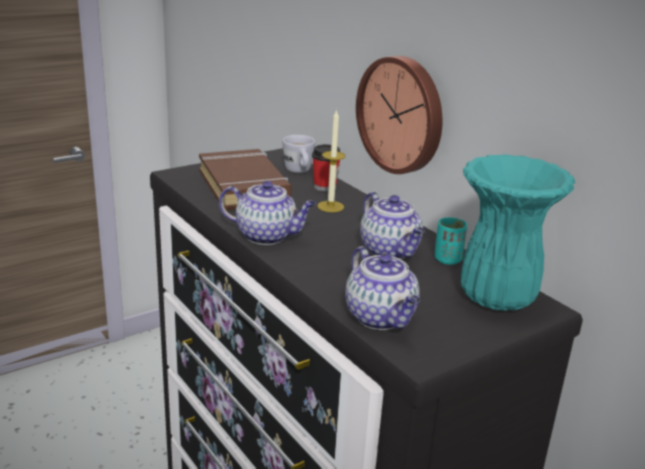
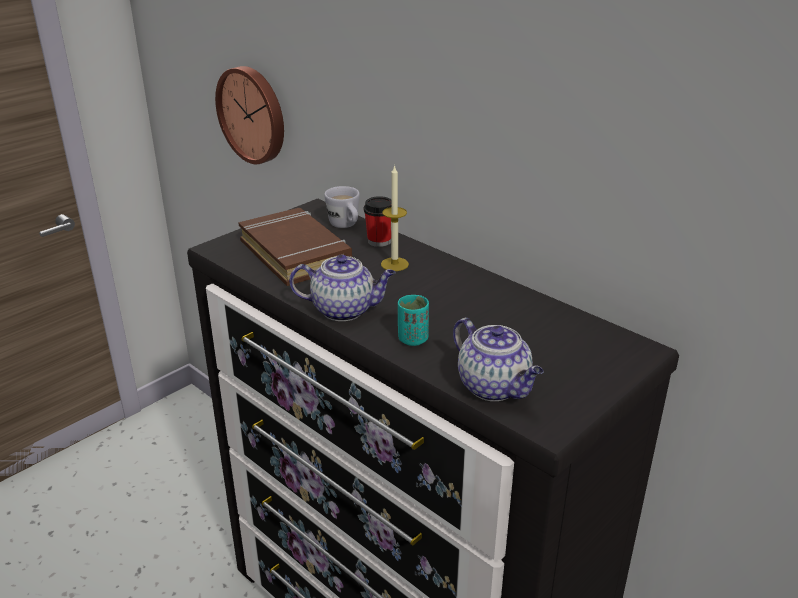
camera: 10 degrees left, 5 degrees up
(390, 251) = (475, 309): teapot -> none
(402, 114) = (458, 160): wall clock -> wall clock (253, 114)
(447, 259) = (533, 309): turquoise cup -> turquoise cup (413, 339)
(498, 298) = (596, 345): turquoise vase -> none

